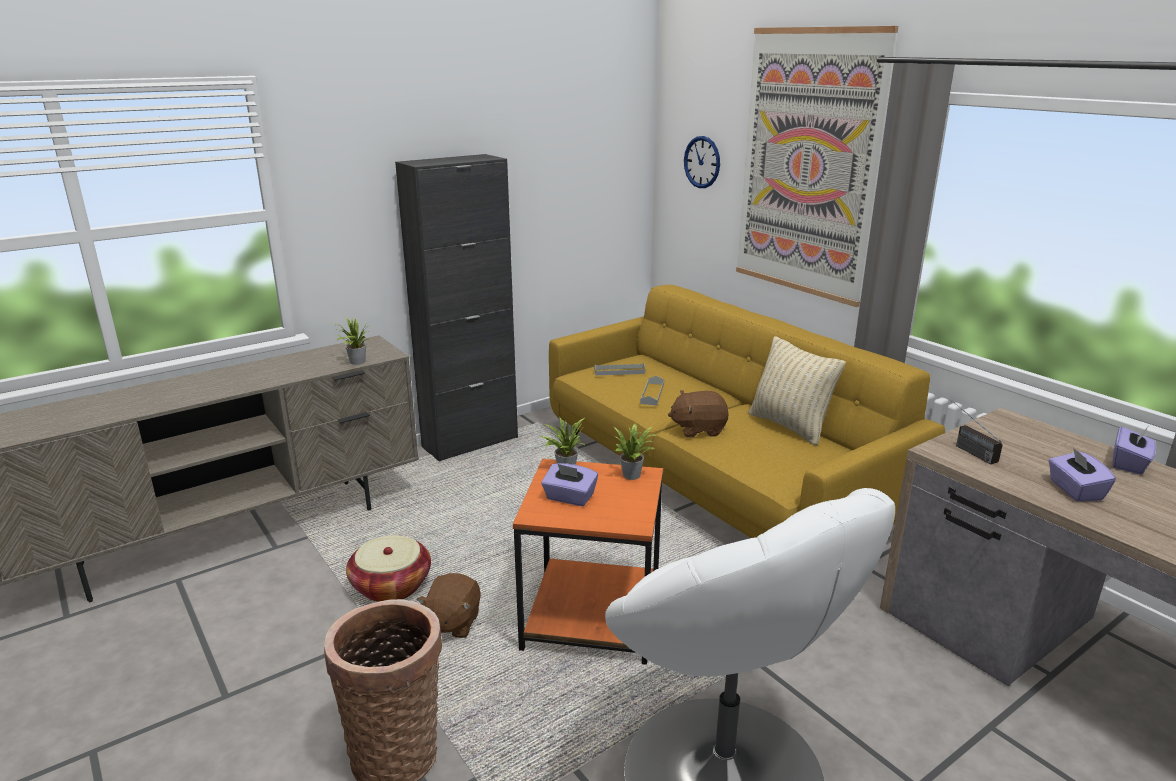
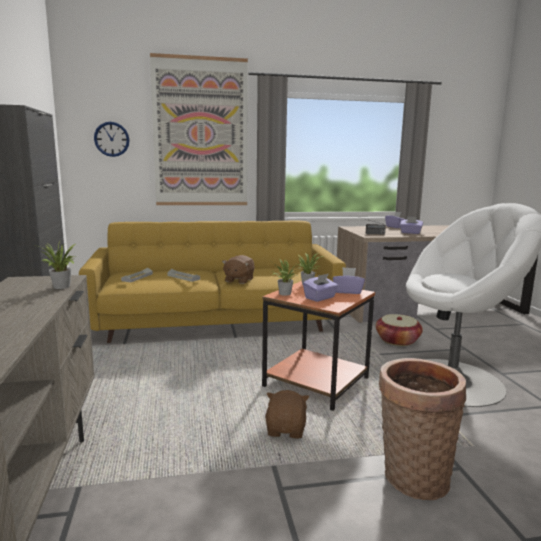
camera: 65 degrees left, 10 degrees down
(391, 586) = (215, 449): basket -> basket (397, 340)
(452, 623) = (286, 430): brown plush toy -> brown plush toy turned 120 degrees counterclockwise
(626, 512) = (347, 291): none -> purple tissue box
(789, 426) = (261, 268): beige pillow -> none

